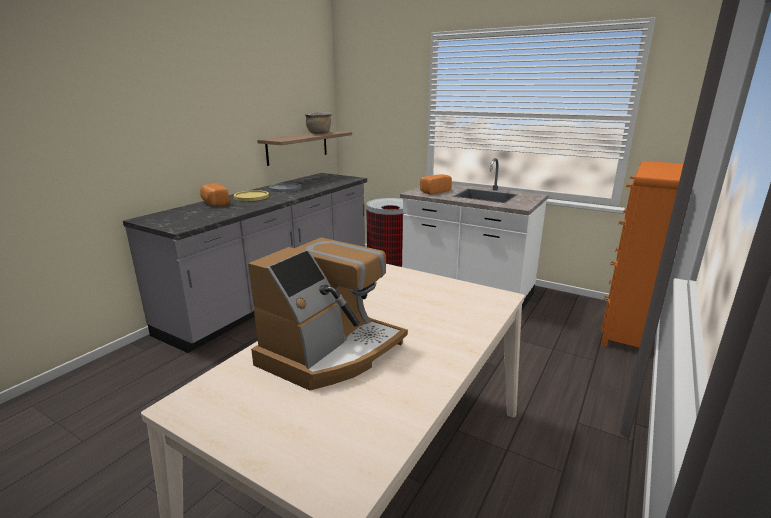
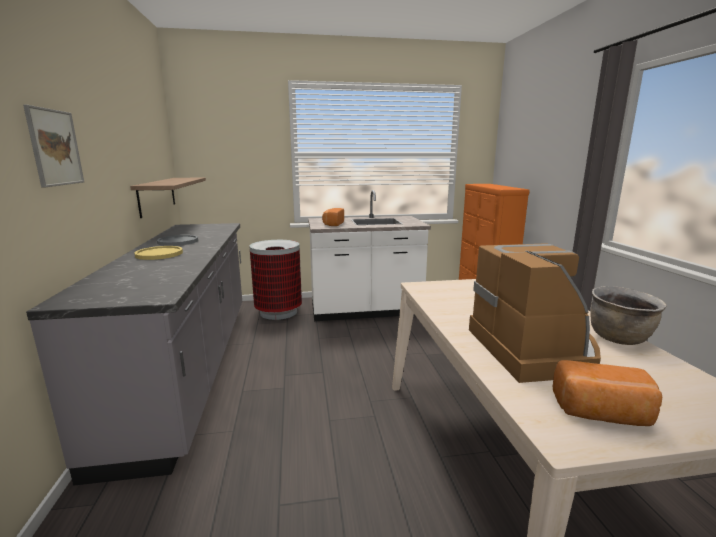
camera: 40 degrees left, 5 degrees down
(168, 115) = (55, 147): none -> picture
(214, 203) = (127, 267): bread -> bread (602, 414)
(319, 133) = (178, 179): brown cooking pot -> brown cooking pot (619, 338)

